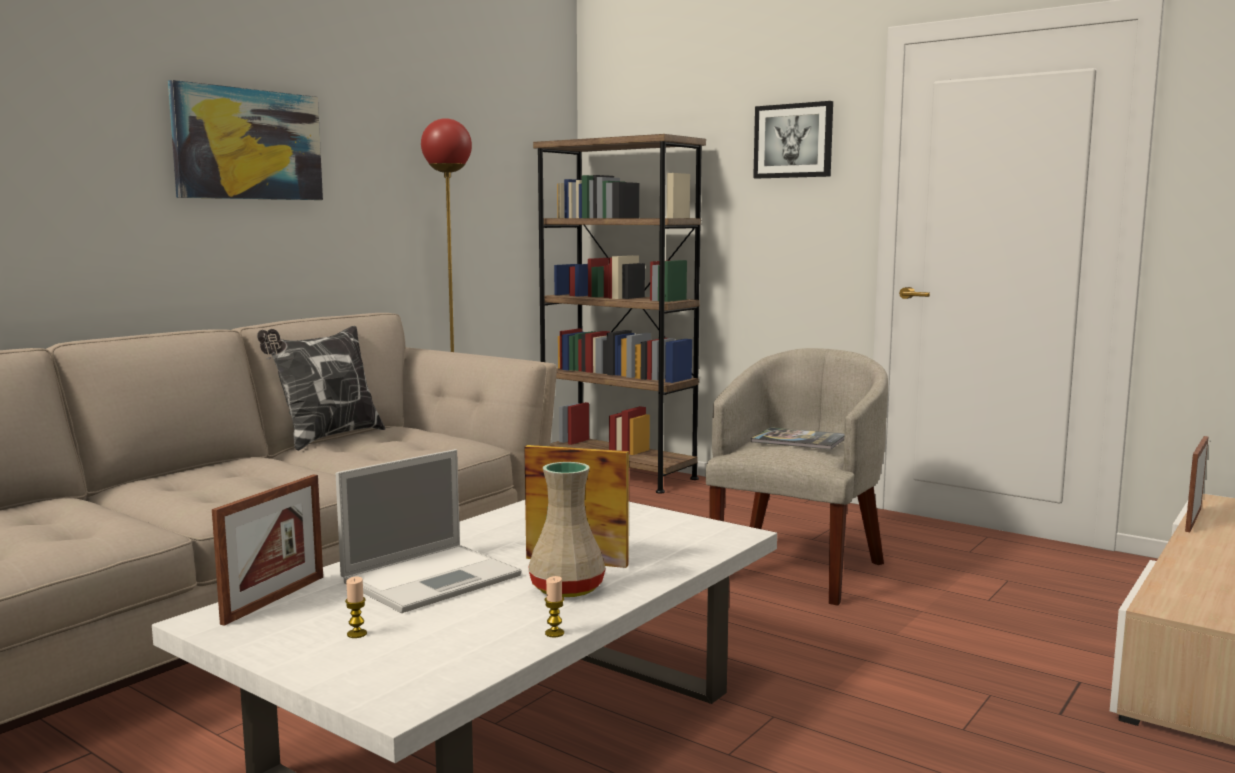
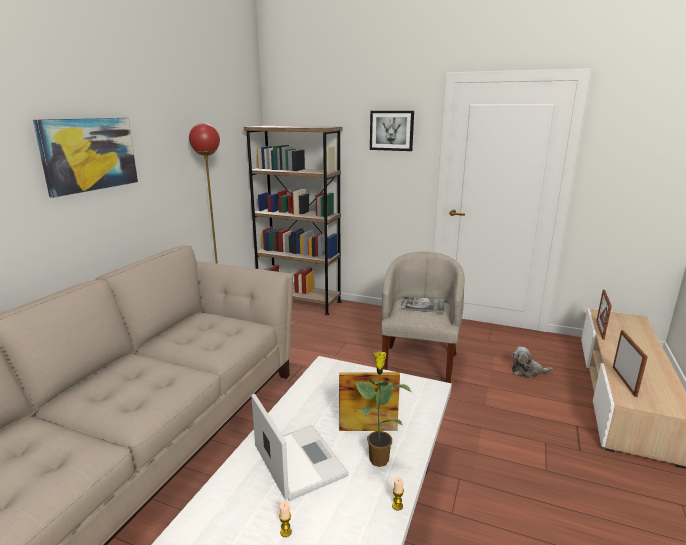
camera: 15 degrees left, 10 degrees up
(274, 599) = (214, 503): picture frame -> picture frame (624, 381)
(327, 438) = (166, 331): pillow -> none
(434, 578) = (298, 460): laptop -> laptop turned 60 degrees counterclockwise
(566, 589) = (378, 458): beige vase -> potted plant
(1024, 600) = (527, 372): none -> plush toy

